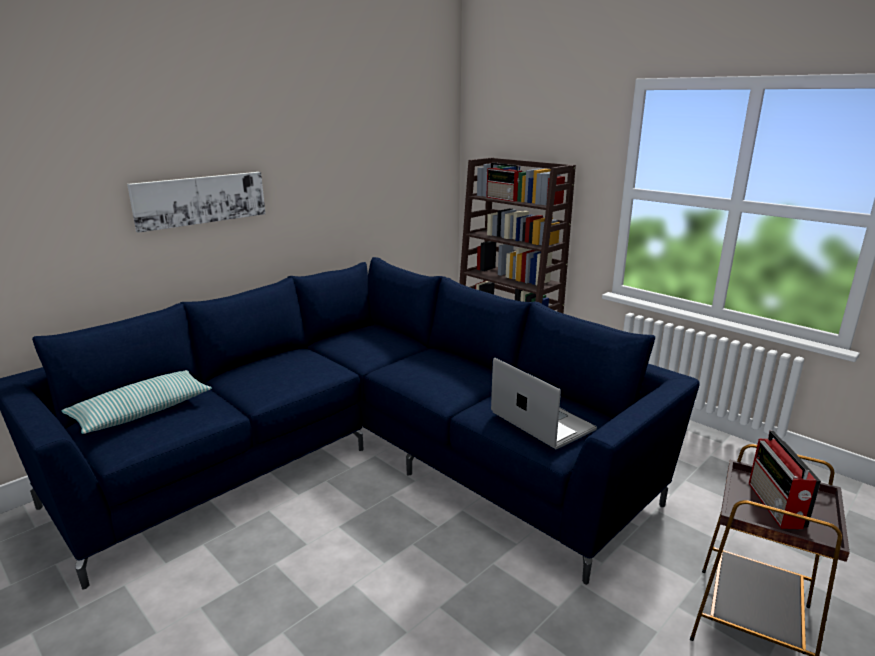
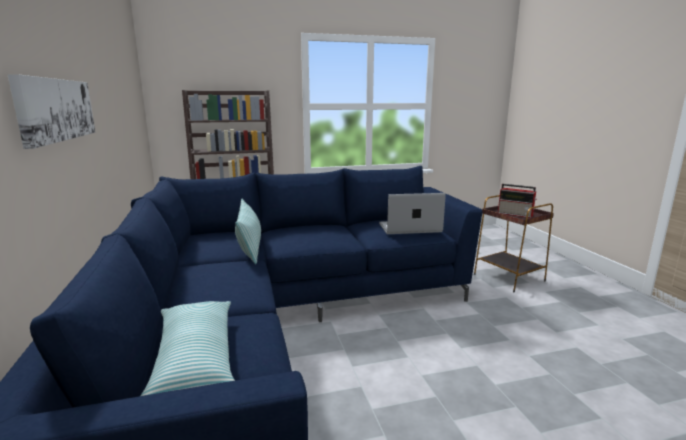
camera: 60 degrees left, 5 degrees down
(374, 357) = (250, 248): none -> pillow
(504, 198) = (219, 119): radio -> none

